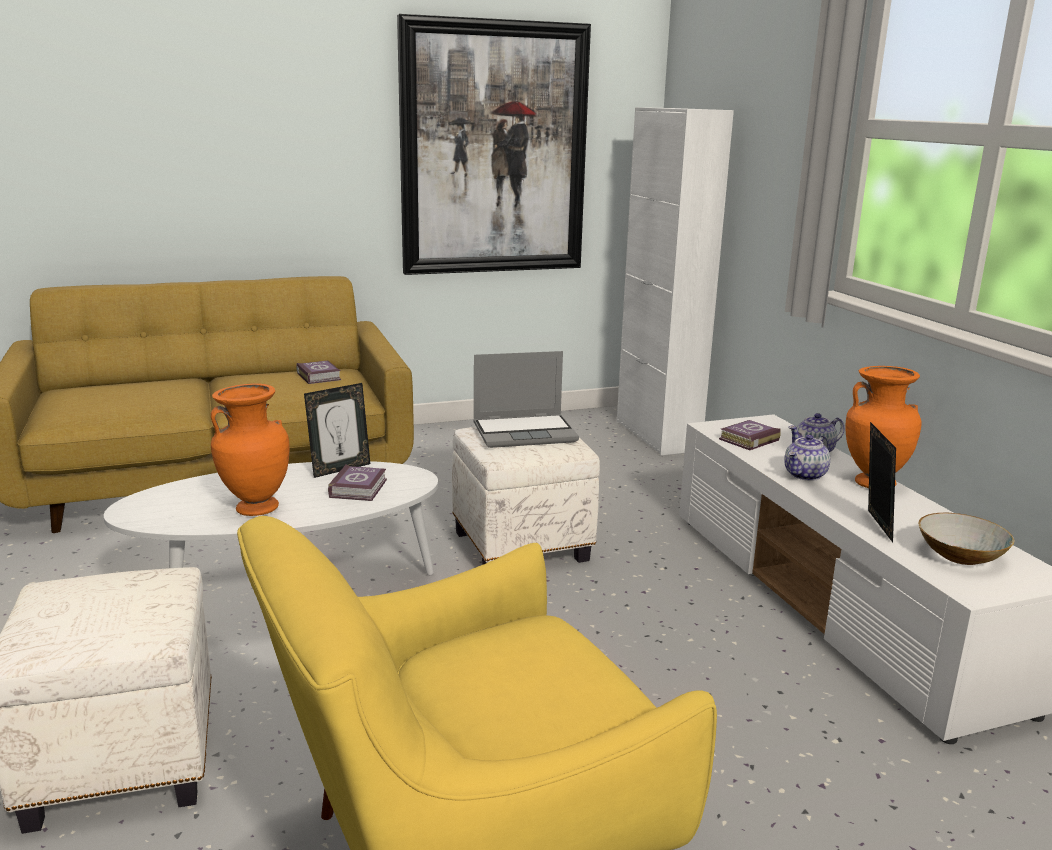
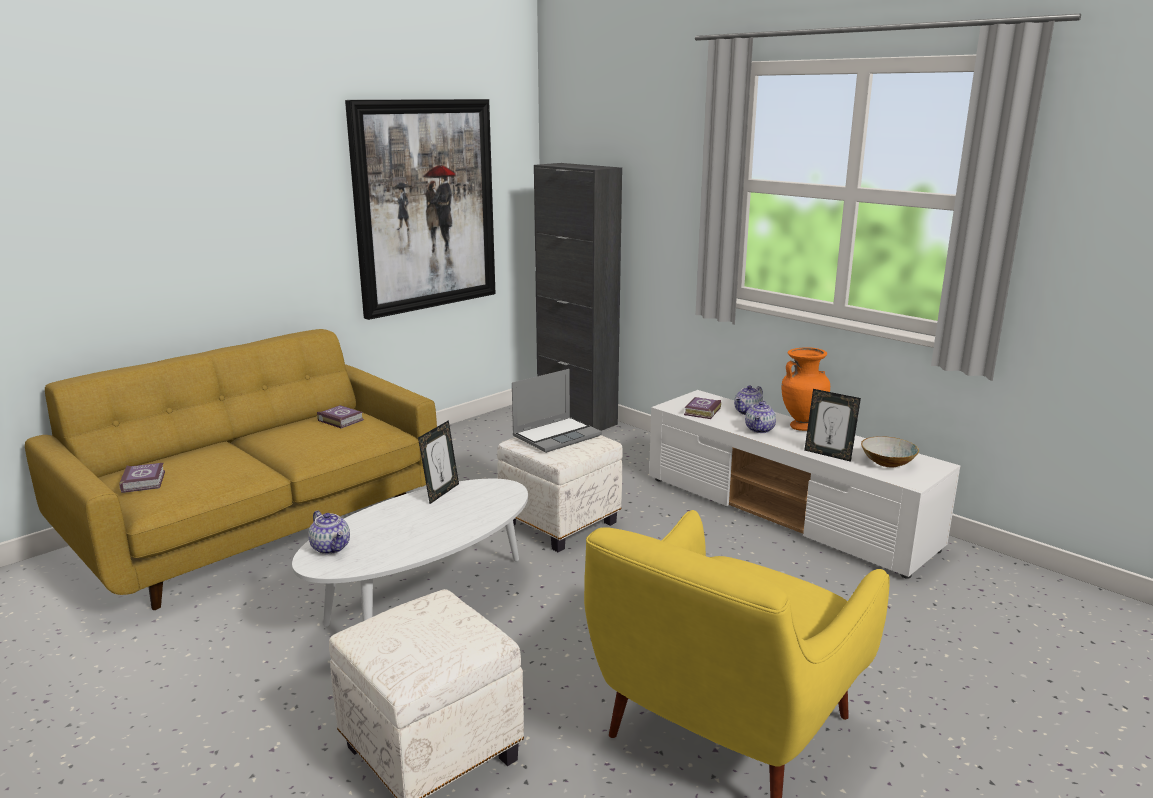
camera: 25 degrees left, 0 degrees up
(164, 498) = (331, 547): none -> teapot
(256, 508) = (416, 537): orange vase -> none
(360, 488) = (475, 504): book -> book (145, 481)
(657, 435) = (577, 419): white cabinet -> black cabinet
(874, 525) = (828, 454): picture frame -> picture frame turned 150 degrees clockwise

